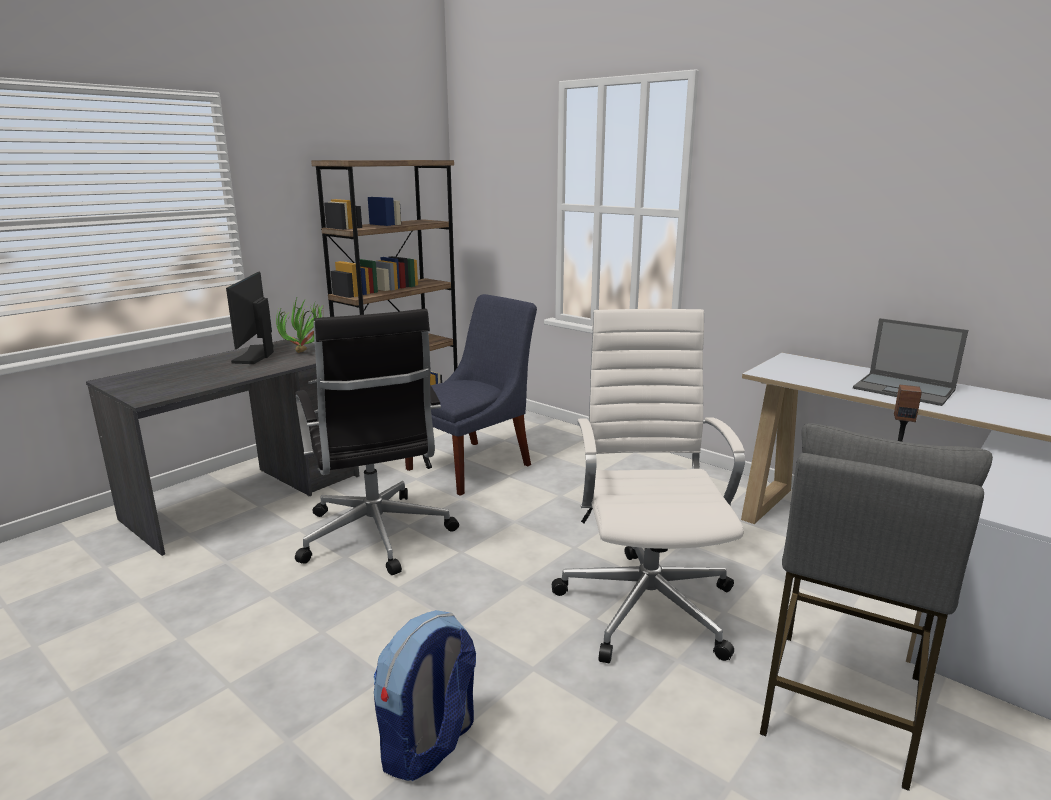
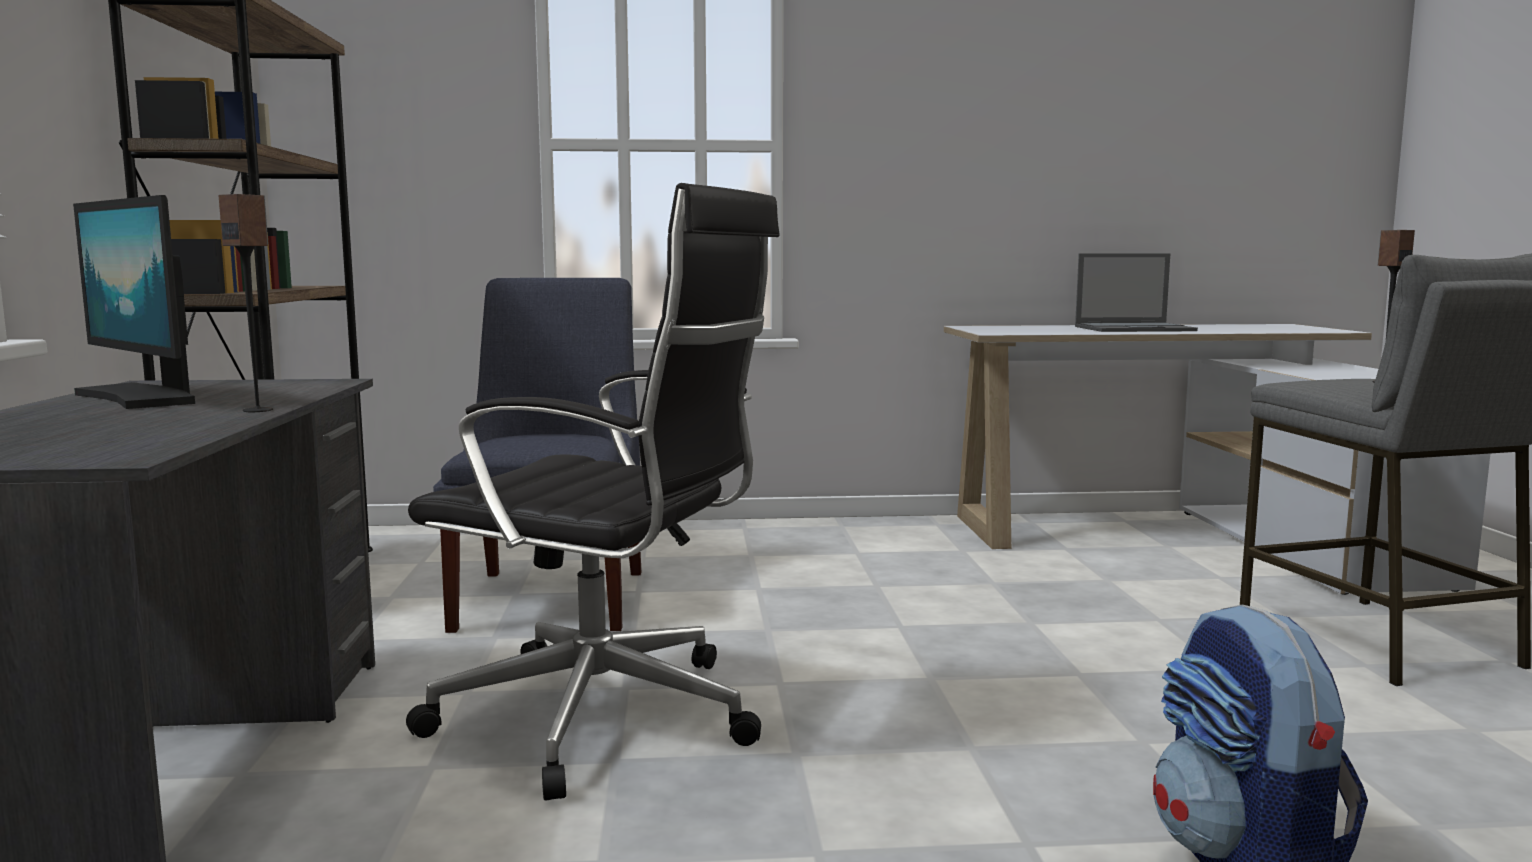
camera: 45 degrees left, 10 degrees down
(251, 375) = (258, 410): none -> speaker
(307, 352) = (260, 385): potted plant -> none
(647, 603) = (1088, 640): white office chair -> none

